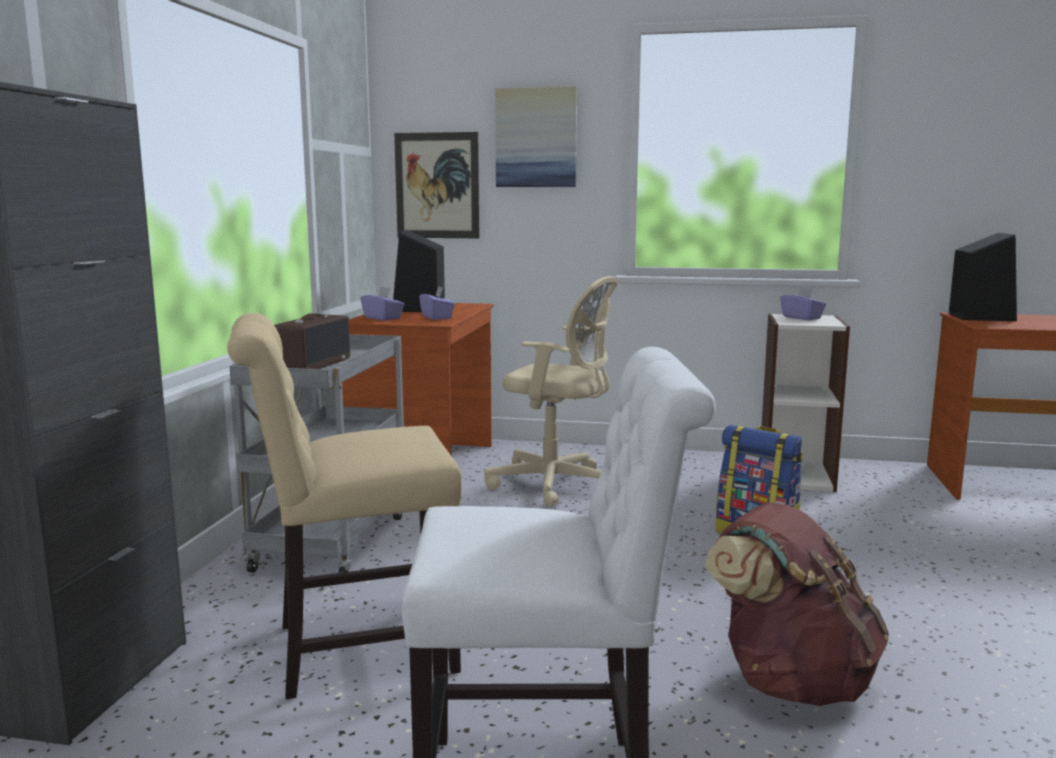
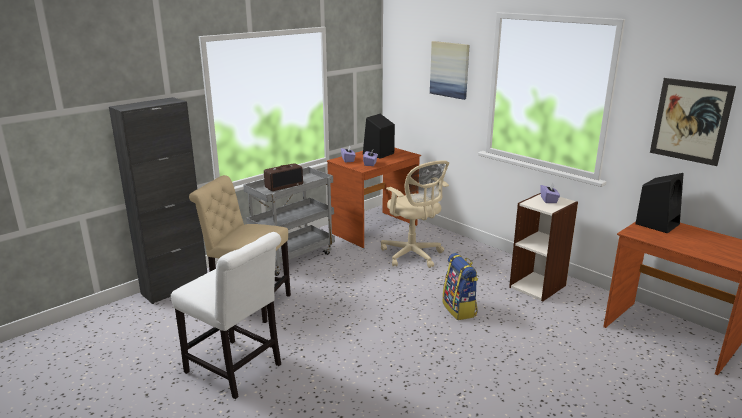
camera: 35 degrees right, 10 degrees up
(437, 185) = (407, 87): picture -> picture (690, 121)
(790, 681) = (362, 370): brown backpack -> none

